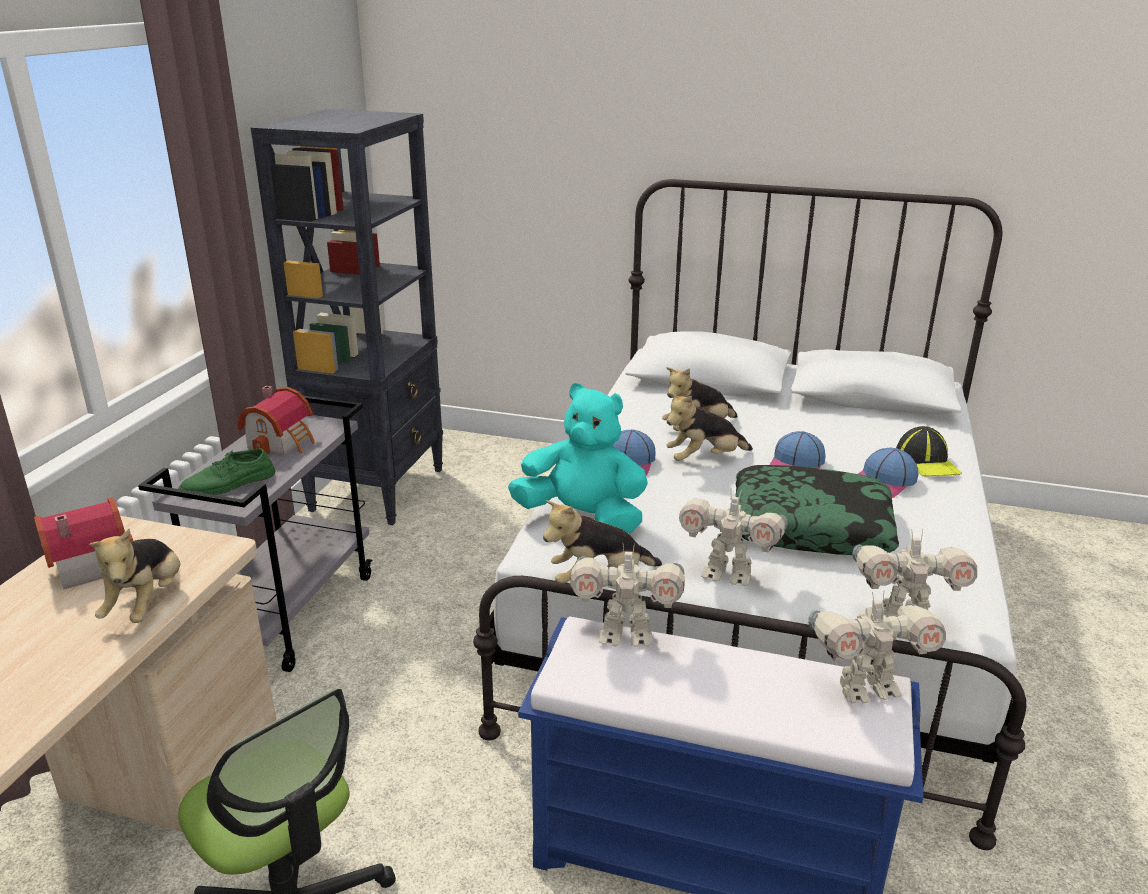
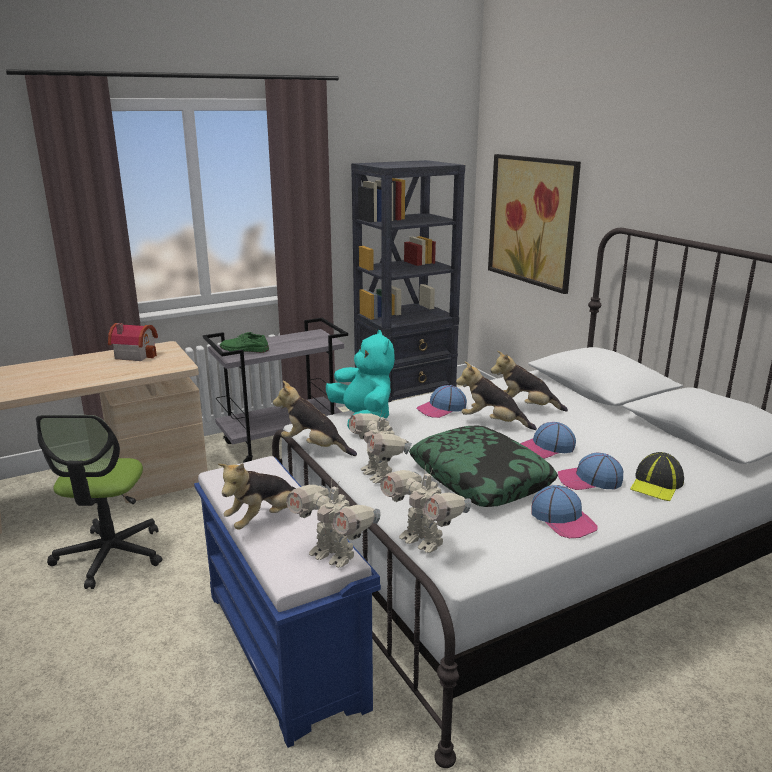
camera: 45 degrees right, 5 degrees down
(147, 603) = (125, 373): plush toy -> plush toy (264, 519)
(283, 442) = (295, 341): toy house -> none
(499, 182) = (532, 221): none -> picture
(625, 635) = (277, 474): toy robot -> none
(939, 532) = (563, 520): none -> cap

